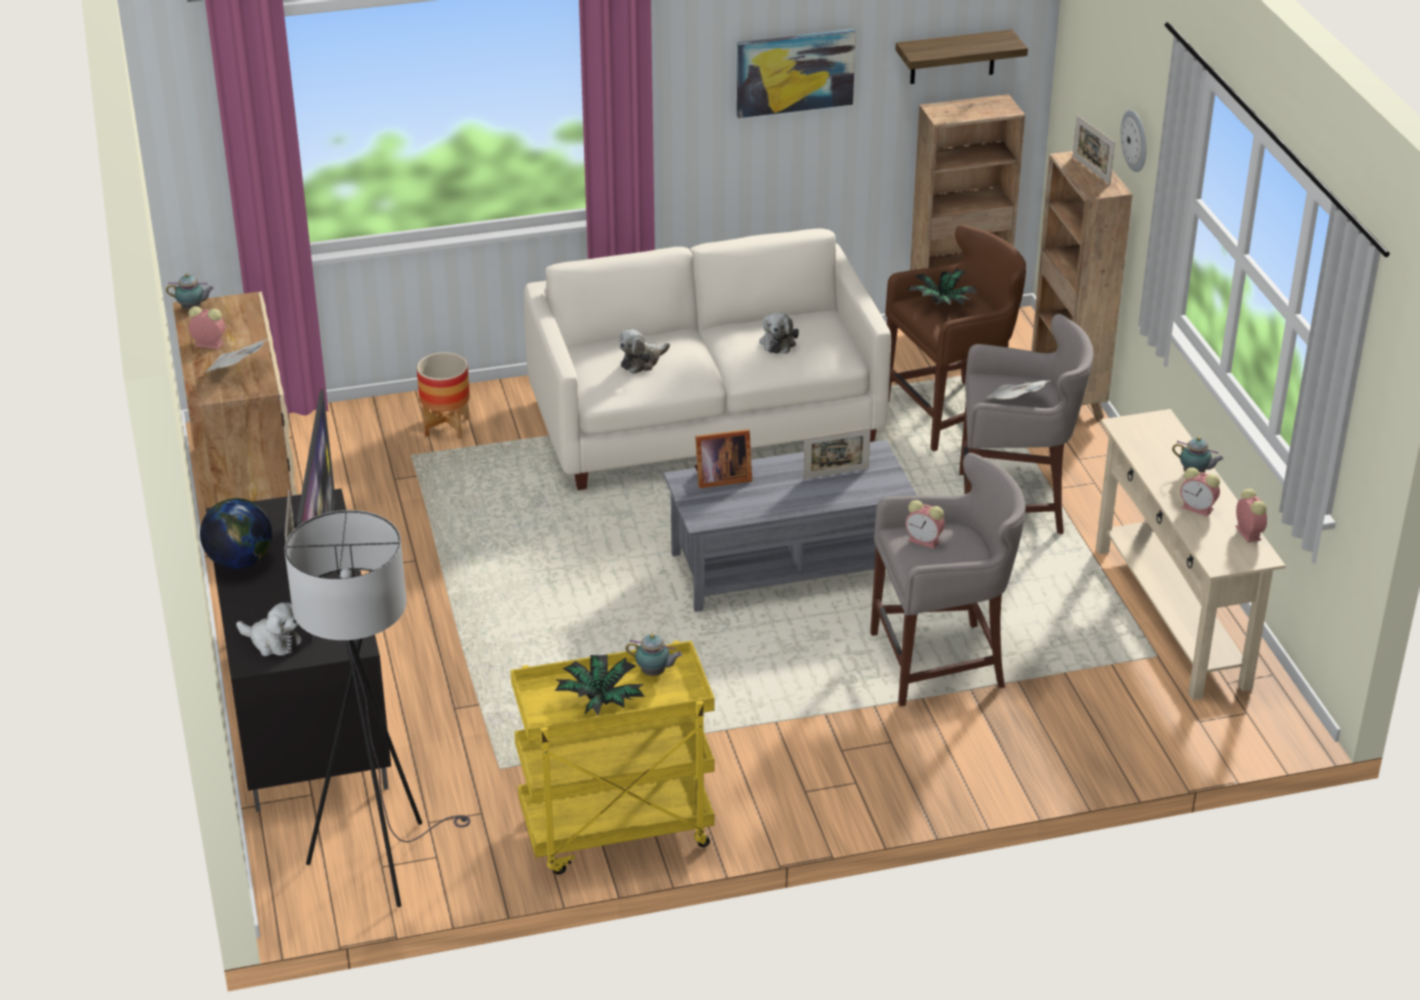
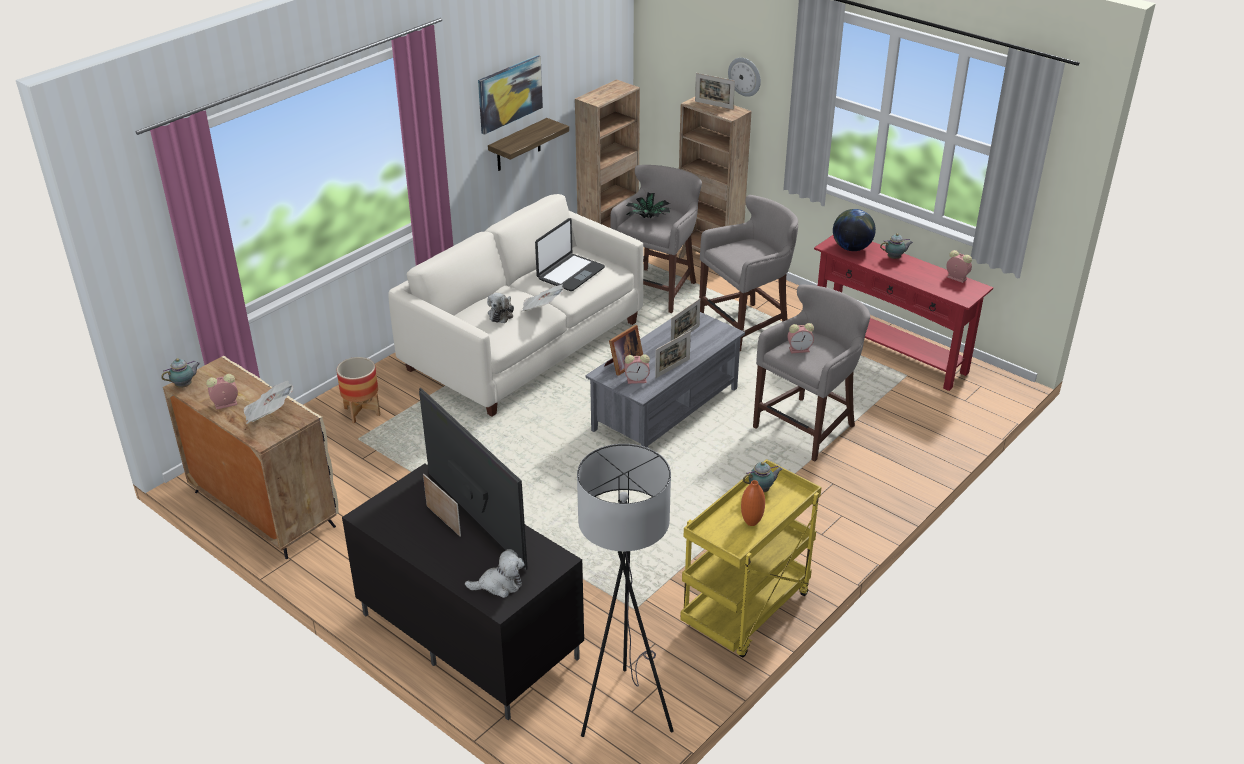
camera: 35 degrees left, 0 degrees up
(240, 561) = (411, 541): globe -> globe (851, 248)
(599, 701) = (751, 522): potted plant -> orange vase
(773, 506) = (672, 368): none -> picture frame
(778, 342) = (570, 273): plush toy -> laptop
(951, 414) = (657, 289): brown stool -> grey stool
(952, 57) = (587, 61): shelf -> shelf (518, 145)
(1014, 404) = (753, 257): newspaper -> newspaper (542, 308)
(1172, 616) = (889, 351): beige console table -> red console table
(1199, 508) = (919, 275): alarm clock -> alarm clock (637, 380)

